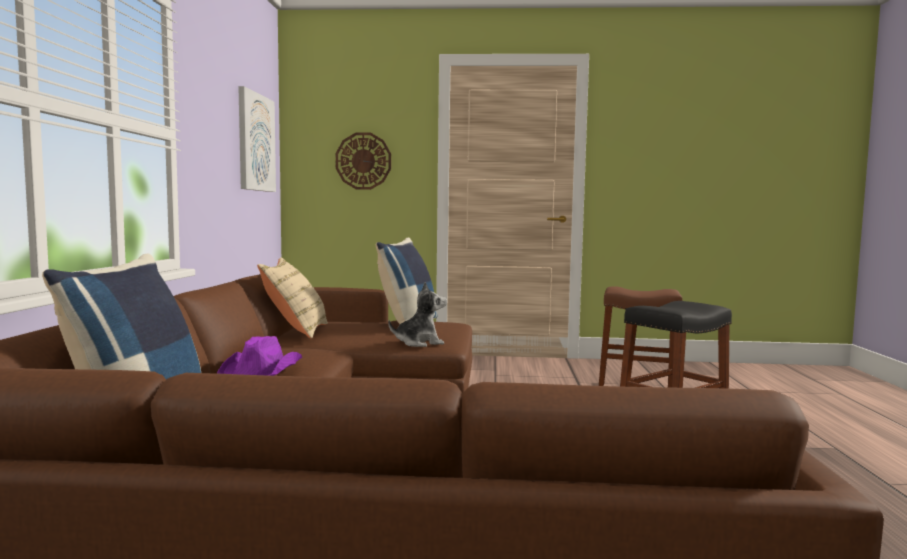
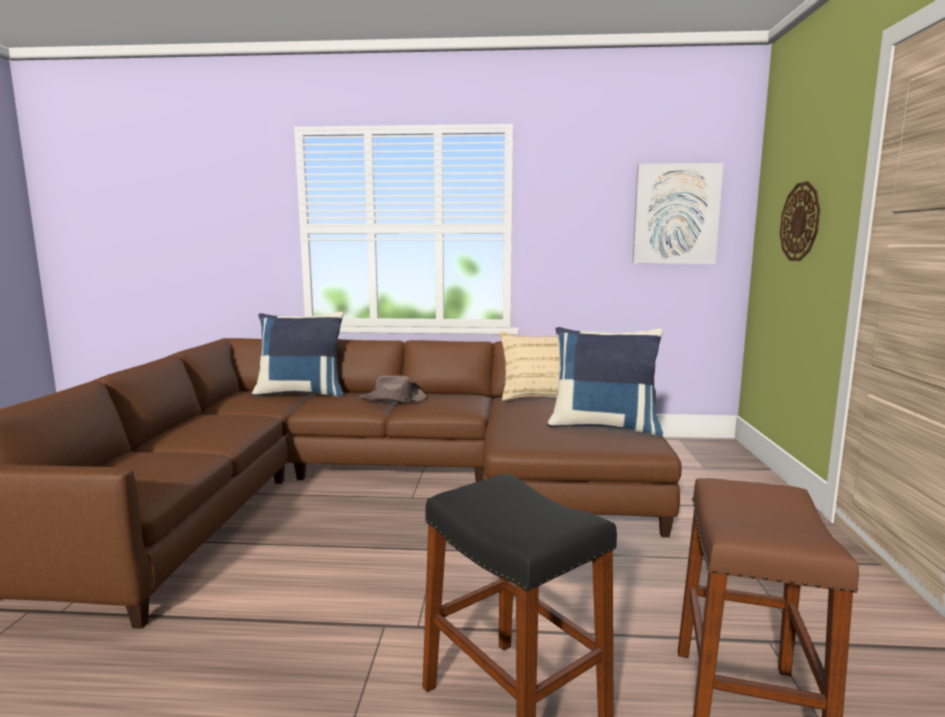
camera: 90 degrees right, 5 degrees up
(261, 372) = (393, 399): purple hat -> brown hat
(419, 343) = (515, 434): plush toy -> none

